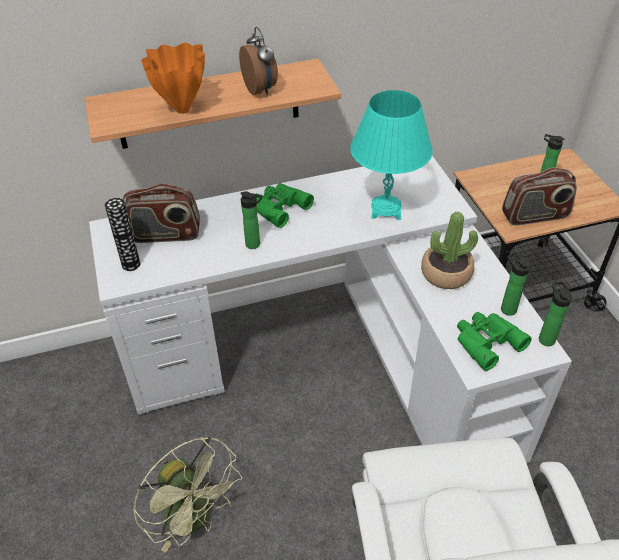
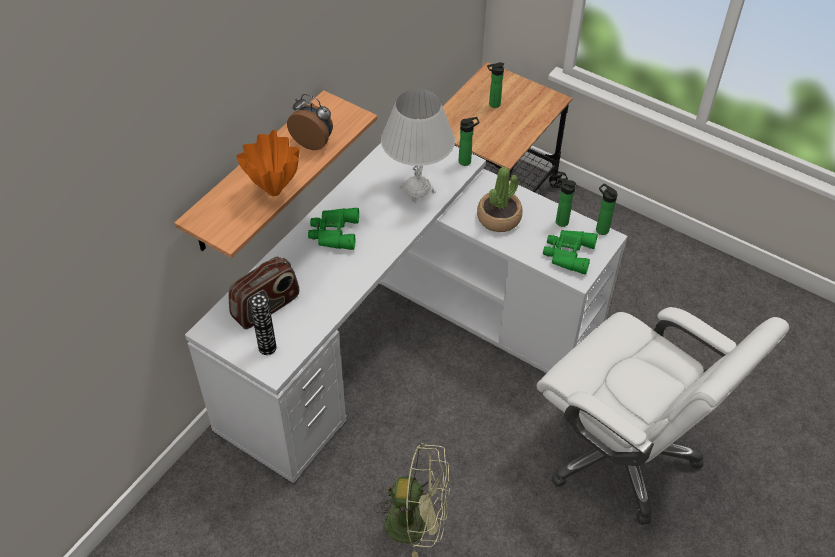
camera: 40 degrees left, 5 degrees up
(255, 245) = (348, 274): bottle -> bottle (466, 161)
(386, 210) = (417, 190): turquoise table lamp -> white table lamp
(535, 216) = (511, 136): radio -> none

